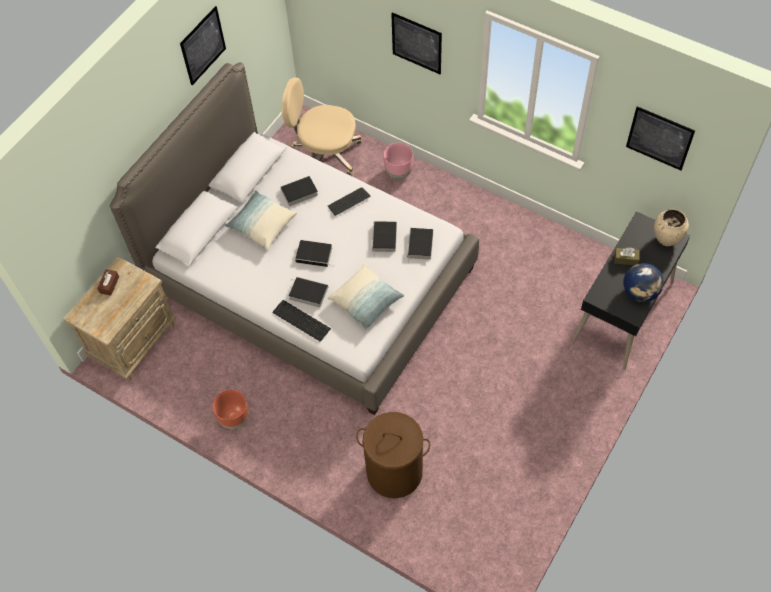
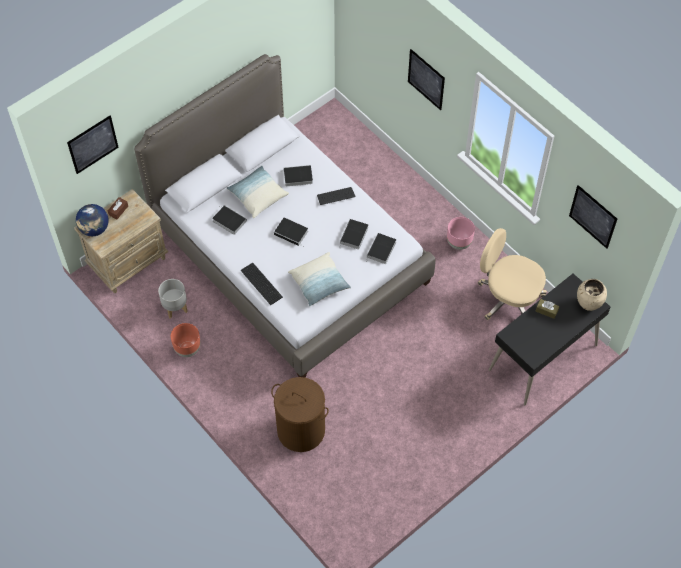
camera: 15 degrees right, 0 degrees up
(203, 45) = (246, 37): picture -> picture (93, 144)
(204, 376) = (175, 307): none -> grey planter
(307, 293) = (274, 263): book -> book (228, 221)
(325, 153) = (340, 147): beige office chair -> beige office chair (508, 298)
(399, 172) = (397, 181): pink planter -> pink planter (459, 242)
(640, 292) = (546, 342): globe -> globe (94, 229)

